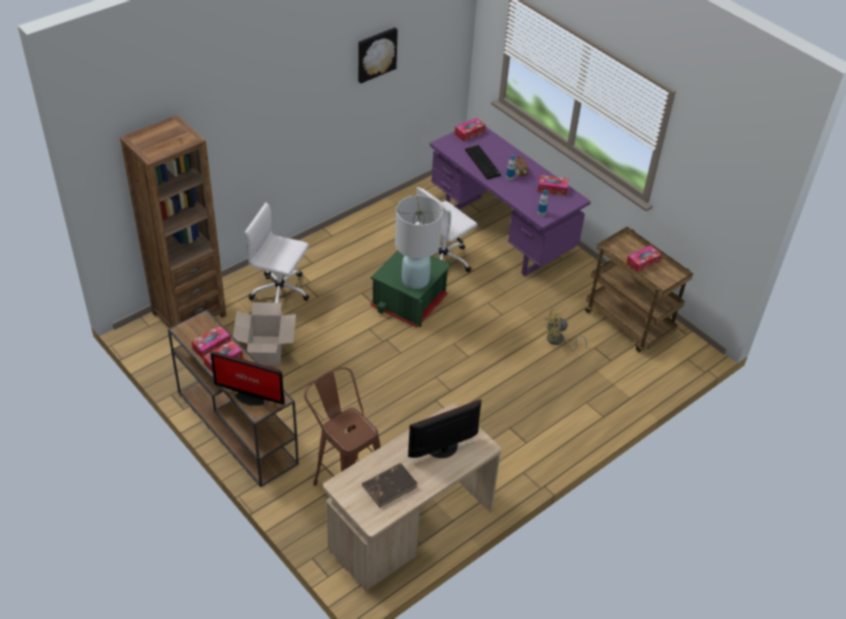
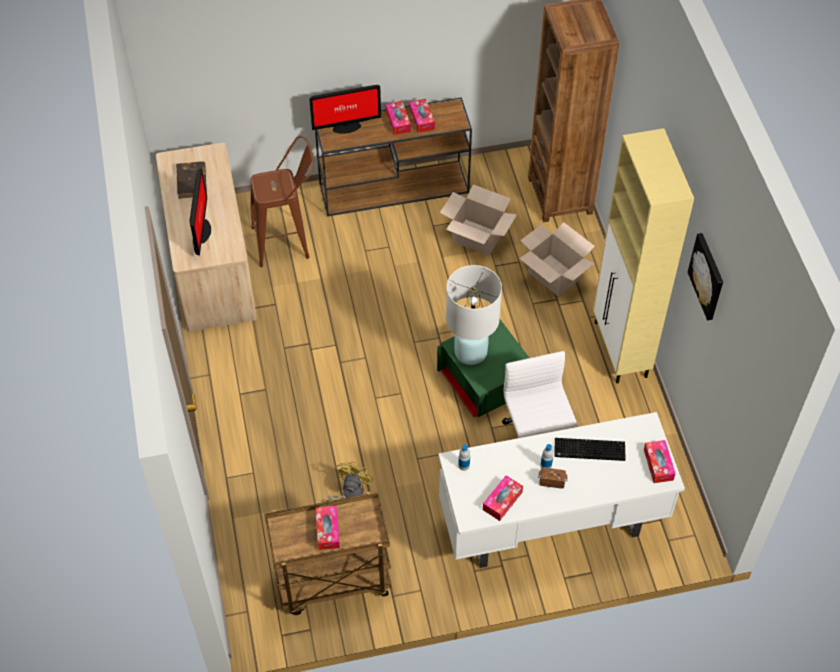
camera: 120 degrees right, 10 degrees up
(250, 397) = (345, 126): monitor -> monitor turned 150 degrees counterclockwise
(281, 292) = (554, 275): white office chair -> cardboard box
(333, 239) = (620, 350): none -> beige cabinet
(501, 234) = (551, 525): purple desk -> white desk

